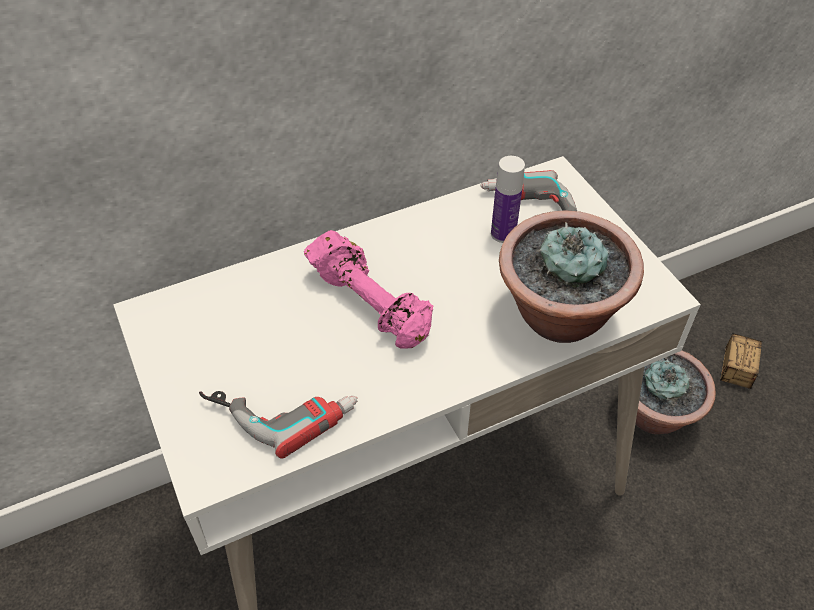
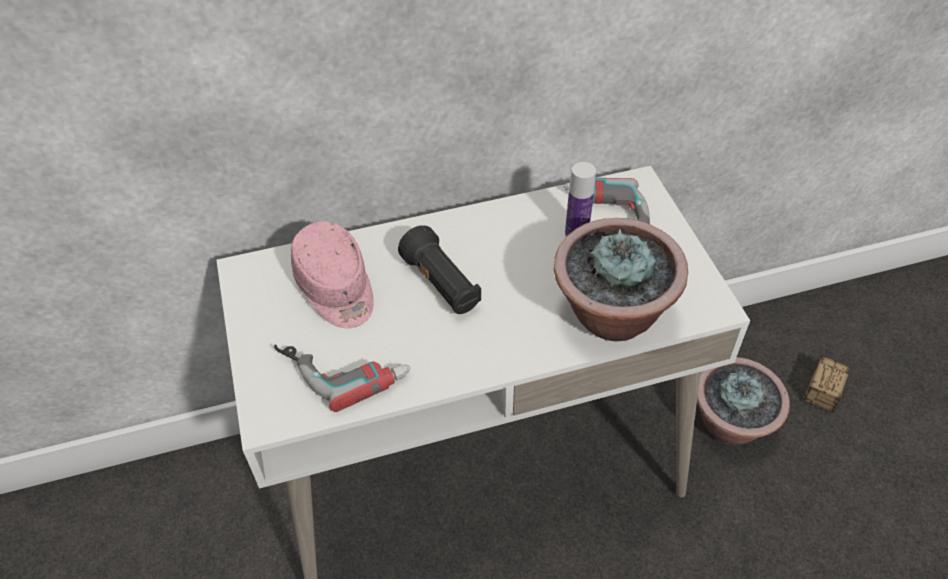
camera: 10 degrees right, 0 degrees up
(256, 322) = (336, 289): none -> pink cap
(371, 304) = (441, 285): pink dumbbell -> black flashlight

